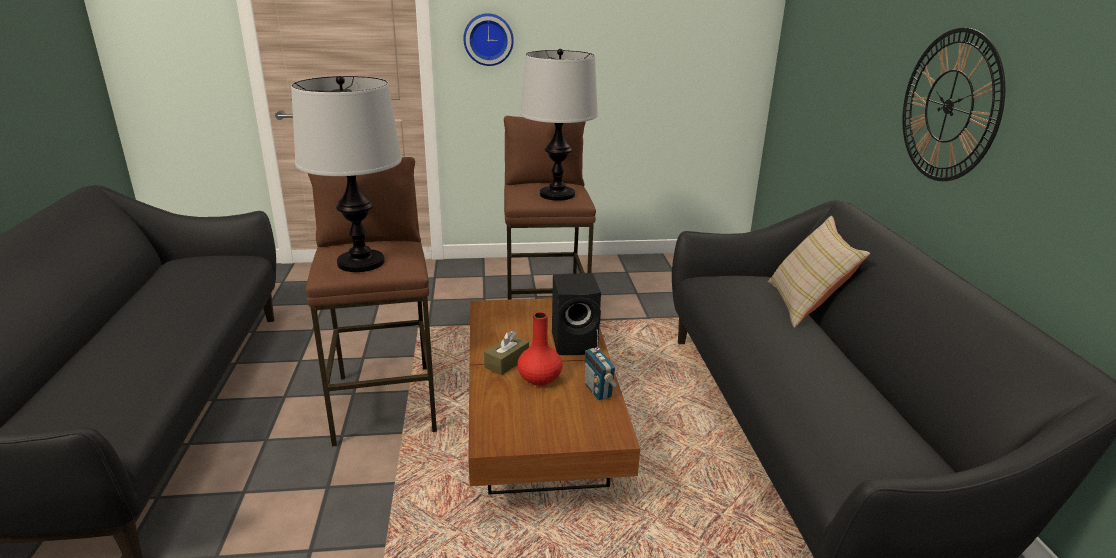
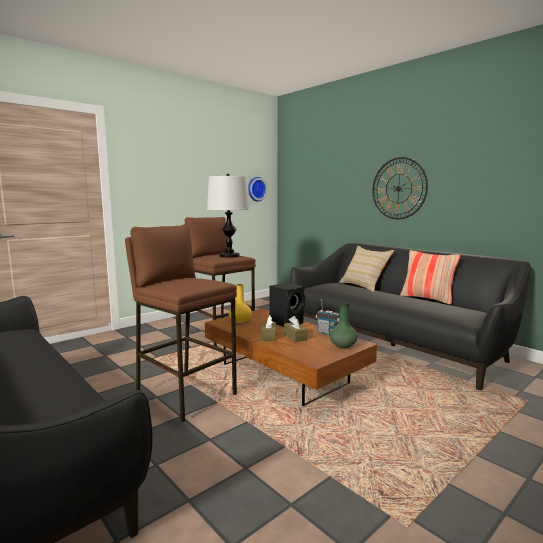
camera: 35 degrees left, 15 degrees down
(361, 262) = (191, 284): table lamp -> none
(488, 39) = (143, 183): wall clock -> wall clock (256, 189)
(517, 315) = (240, 321): none -> yellow vase
(540, 379) = (295, 337): red vase -> brown tissue box
(579, 427) = (342, 345): none -> green vase
(879, 384) = (427, 298): none -> pillow

